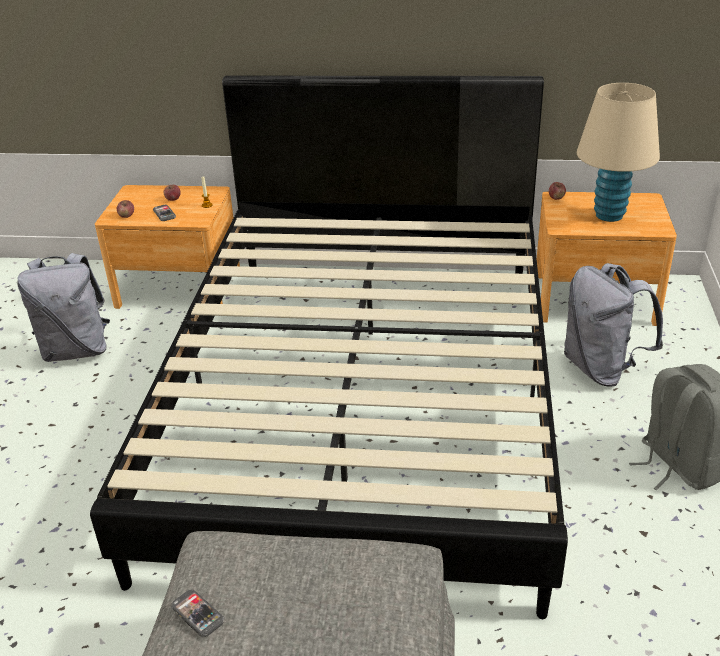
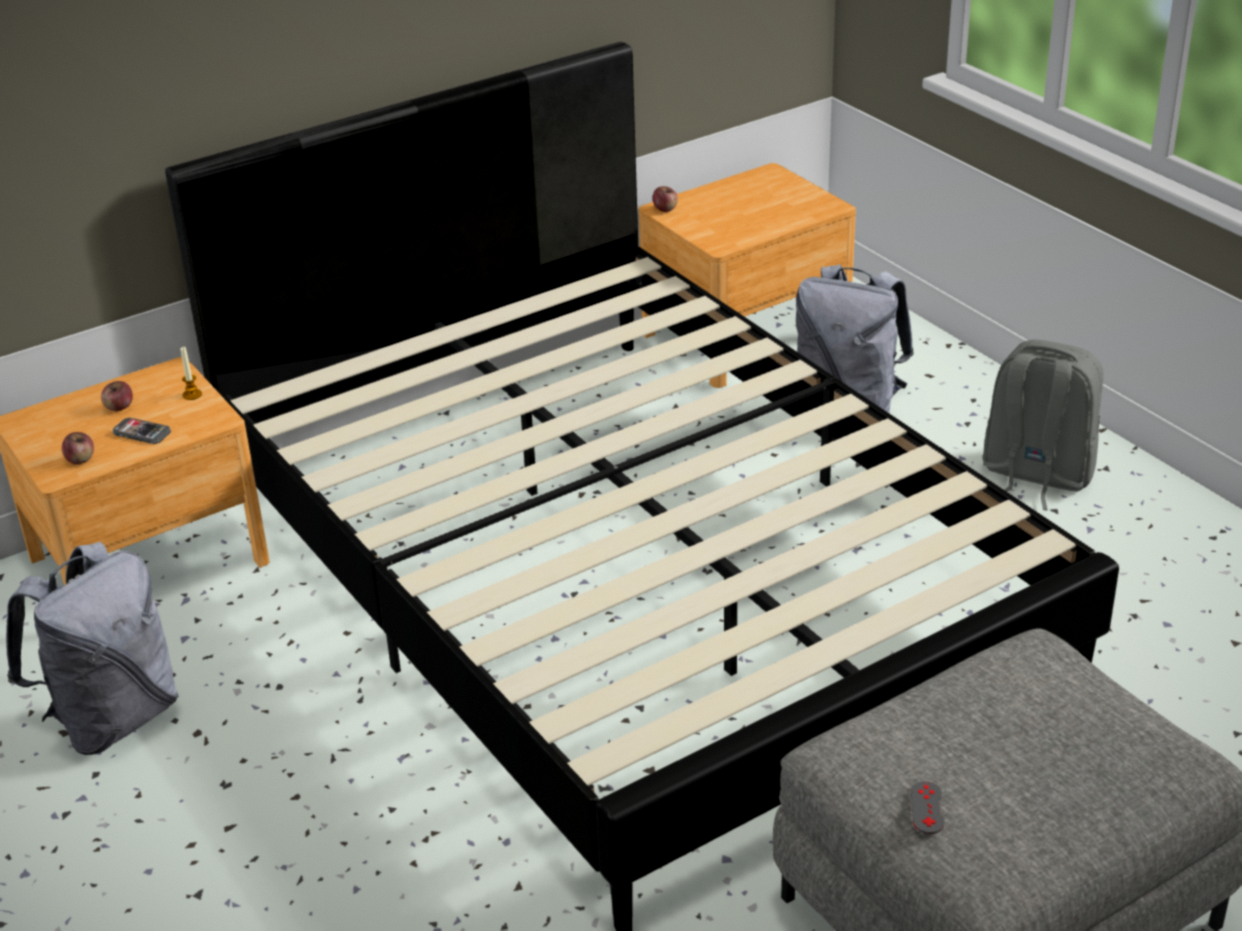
camera: 40 degrees left, 0 degrees up
(197, 614) = (927, 808): phone -> grey game controller
(609, 215) = (754, 209): beige table lamp -> none

